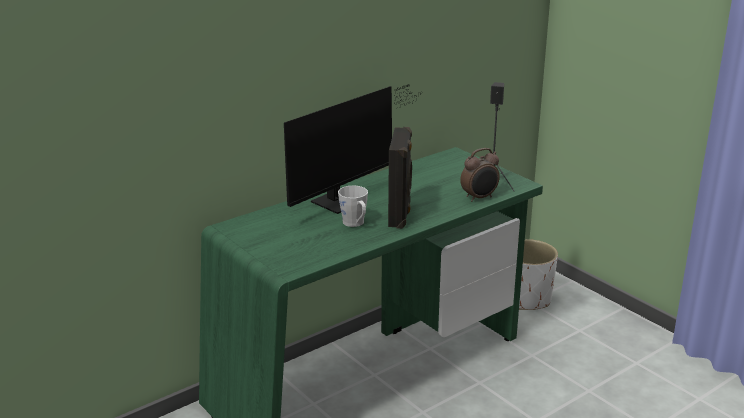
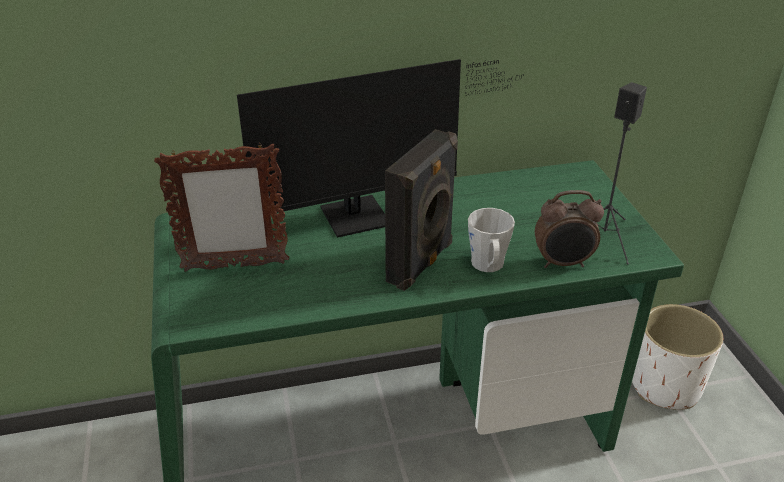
camera: 25 degrees right, 10 degrees up
(288, 240) = (234, 266): none -> picture frame
(355, 223) = (346, 262): grey mug -> grey mug (488, 266)

